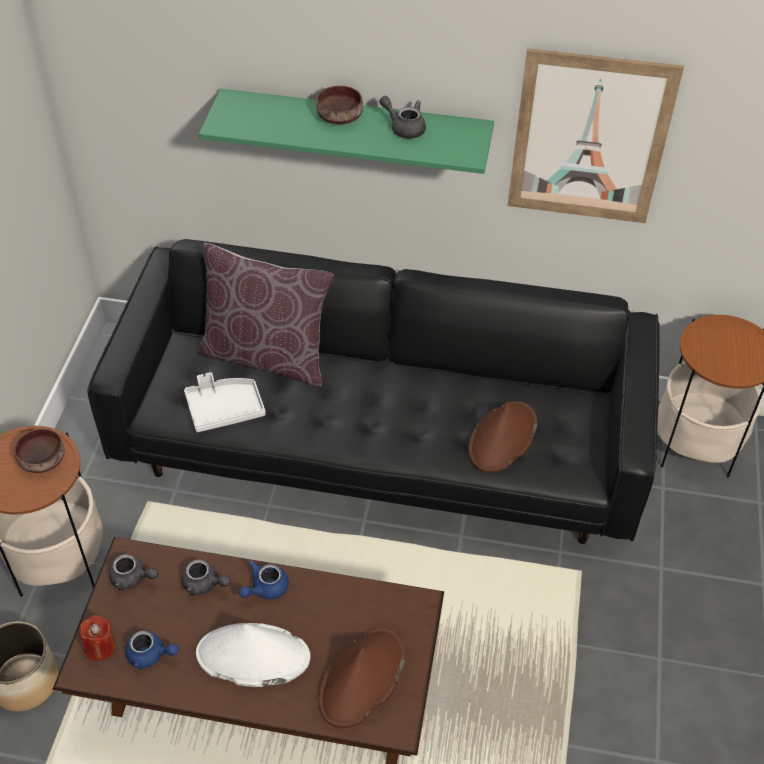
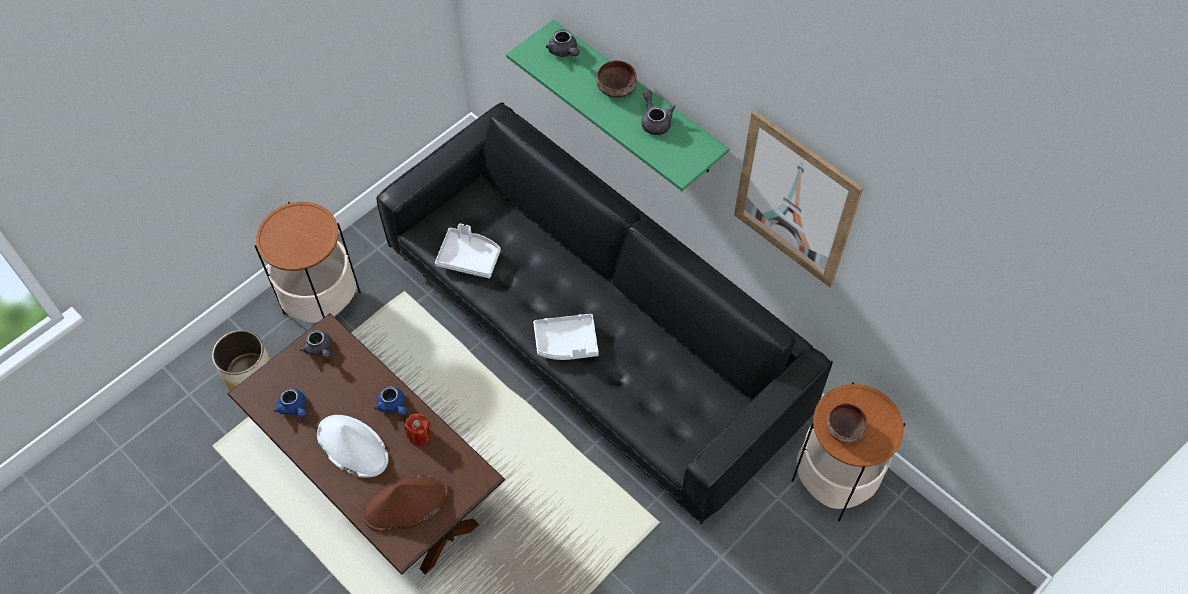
camera: 35 degrees right, 10 degrees up
(44, 459) = (311, 235): brown bowl -> brown bowl (845, 428)
(100, 647) = (270, 384): red candle -> red candle (419, 435)
(204, 584) = (359, 380): grey teapot -> grey teapot (564, 52)
(265, 588) = (393, 405): blue teapot -> blue teapot turned 120 degrees counterclockwise
(266, 356) = (529, 230): brown pillow -> none
(391, 435) = (566, 342): none -> white tray
(502, 438) = (643, 391): brown hat -> none

